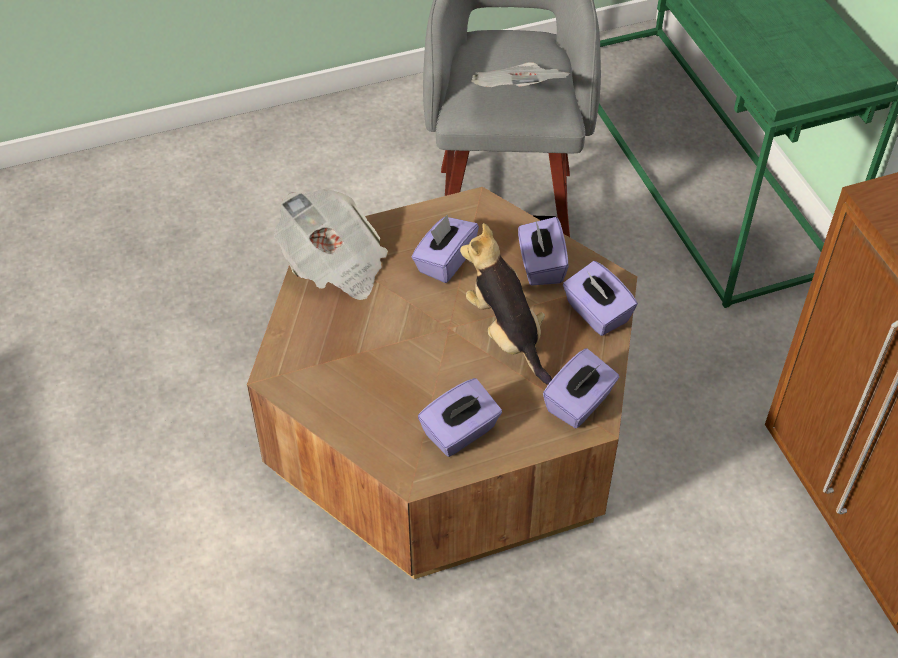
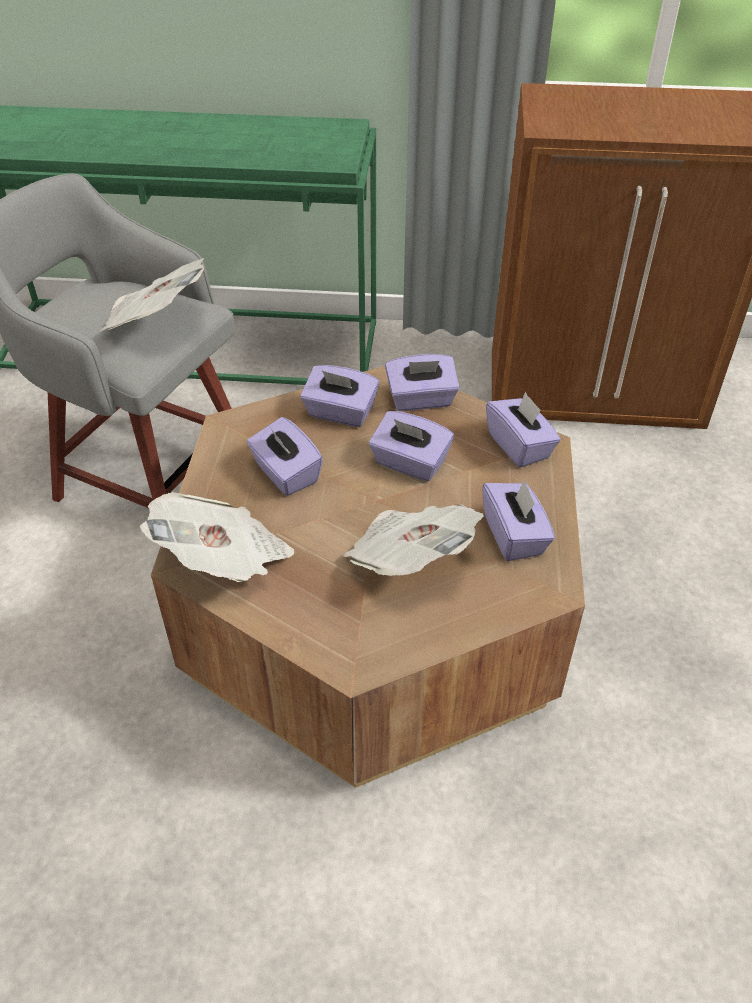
camera: 65 degrees left, 5 degrees down
(395, 372) = (410, 559): none -> newspaper
(506, 334) = (409, 463): plush toy -> purple tissue box

